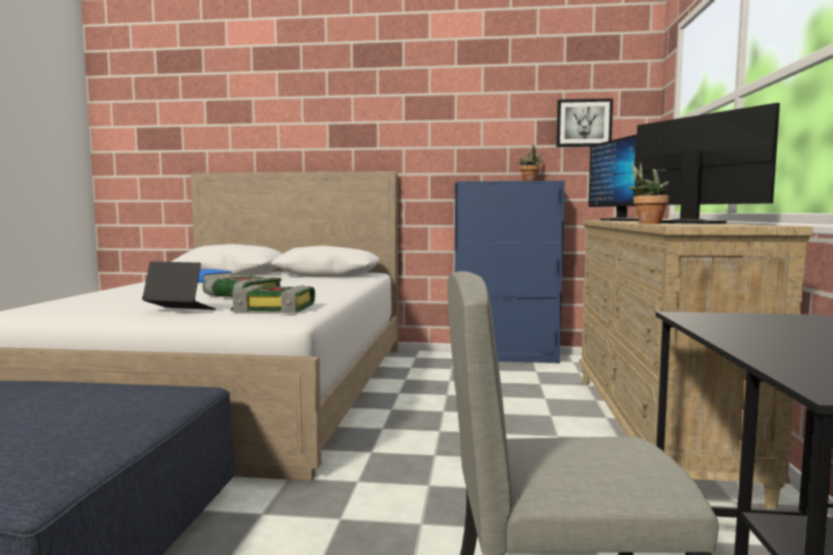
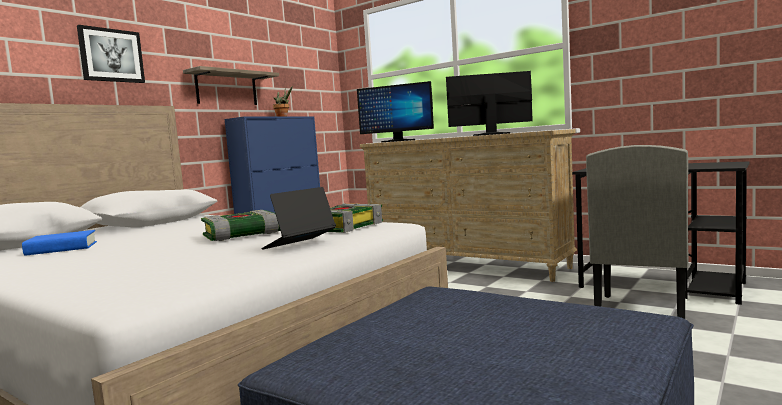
camera: 60 degrees left, 0 degrees up
(466, 150) = (226, 88): none -> shelf
(584, 123) = (301, 72): picture -> picture (111, 55)
(646, 223) = (493, 134): potted plant -> none

